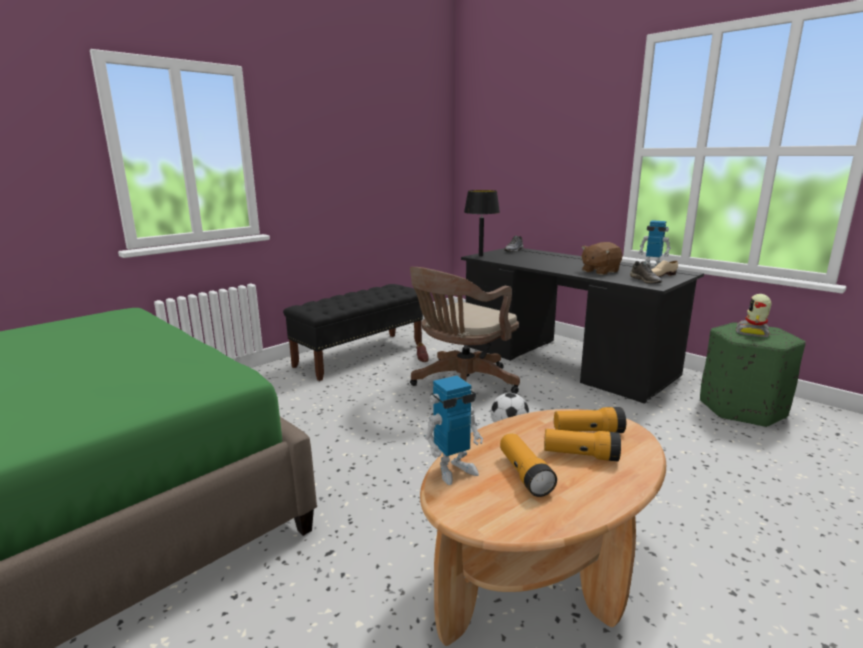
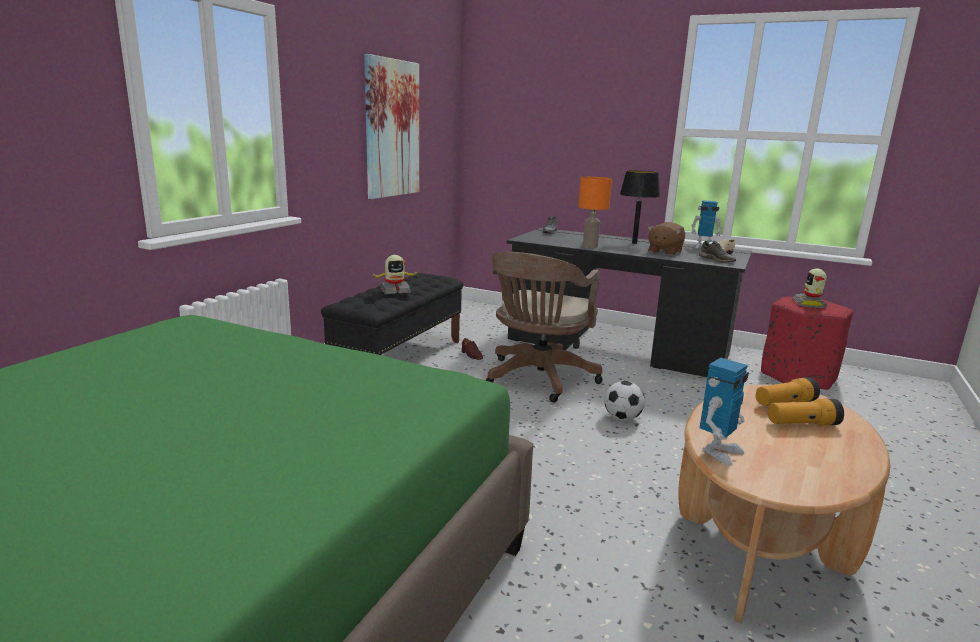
camera: 20 degrees left, 0 degrees up
(351, 298) = (395, 291): none -> toy robot
(372, 161) = (392, 129): none -> picture
(481, 256) = (526, 238): black table lamp -> black table lamp (634, 243)
(524, 474) = (779, 447): flashlight -> none
(530, 264) = (589, 246): none -> orange table lamp
(742, 409) = (798, 376): green ottoman -> red ottoman

